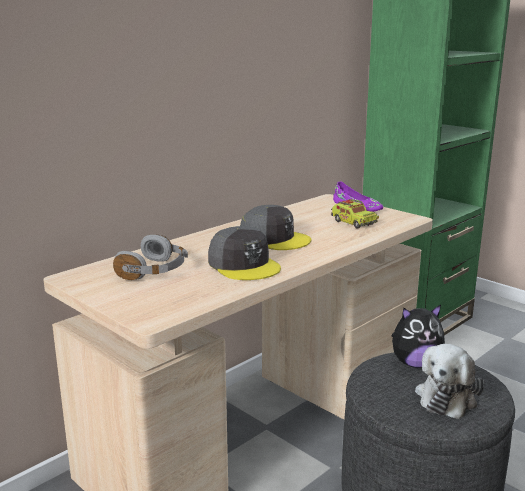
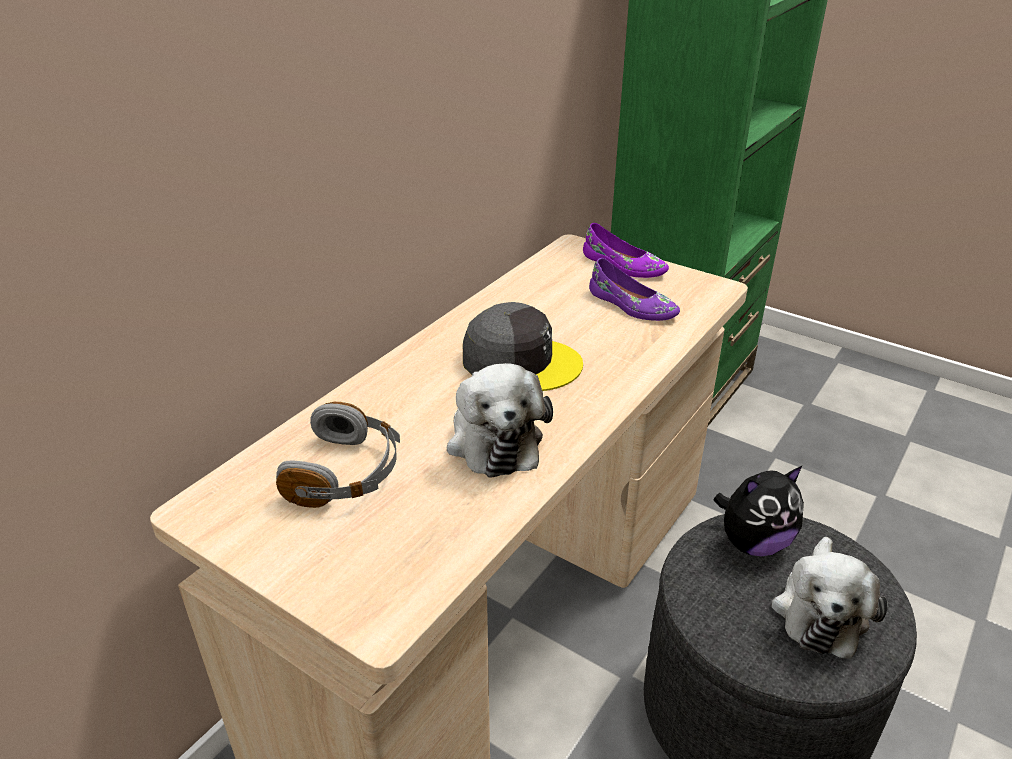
camera: 10 degrees left, 15 degrees up
(244, 265) = (494, 439): grey cap -> plush toy
(353, 222) = (631, 306): toy truck -> purple shoe

